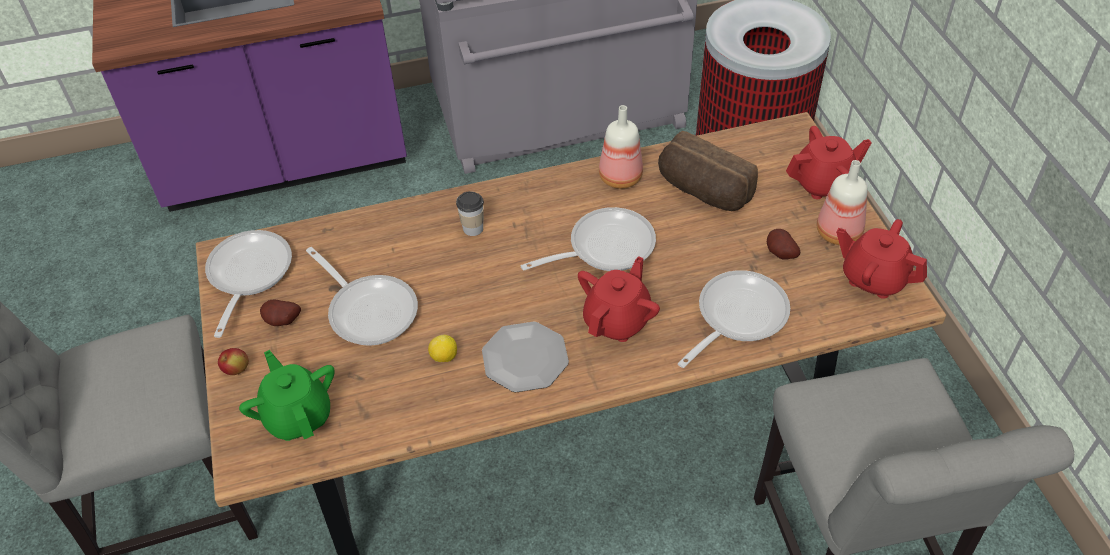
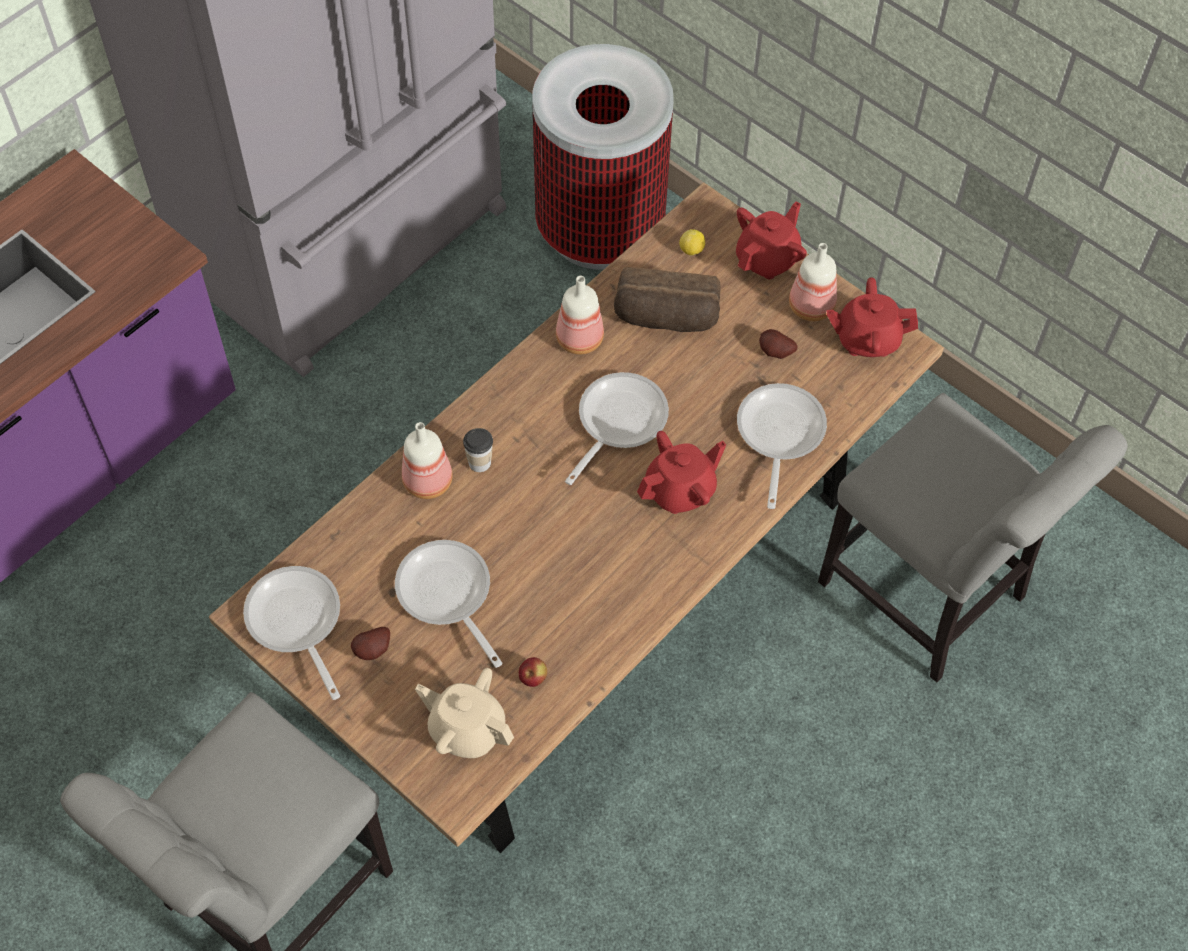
camera: 35 degrees left, 10 degrees up
(236, 369) = (371, 719): apple -> apple (533, 678)
(298, 416) = (466, 729): green teapot -> beige teapot
(369, 309) = (447, 595): frying pan -> frying pan turned 135 degrees counterclockwise
(425, 223) = (429, 480): none -> bottle
(444, 357) = (554, 605): lemon -> lemon (691, 250)
(525, 358) = (626, 568): plate -> none
(617, 320) = (680, 490): red teapot -> red teapot turned 60 degrees clockwise

